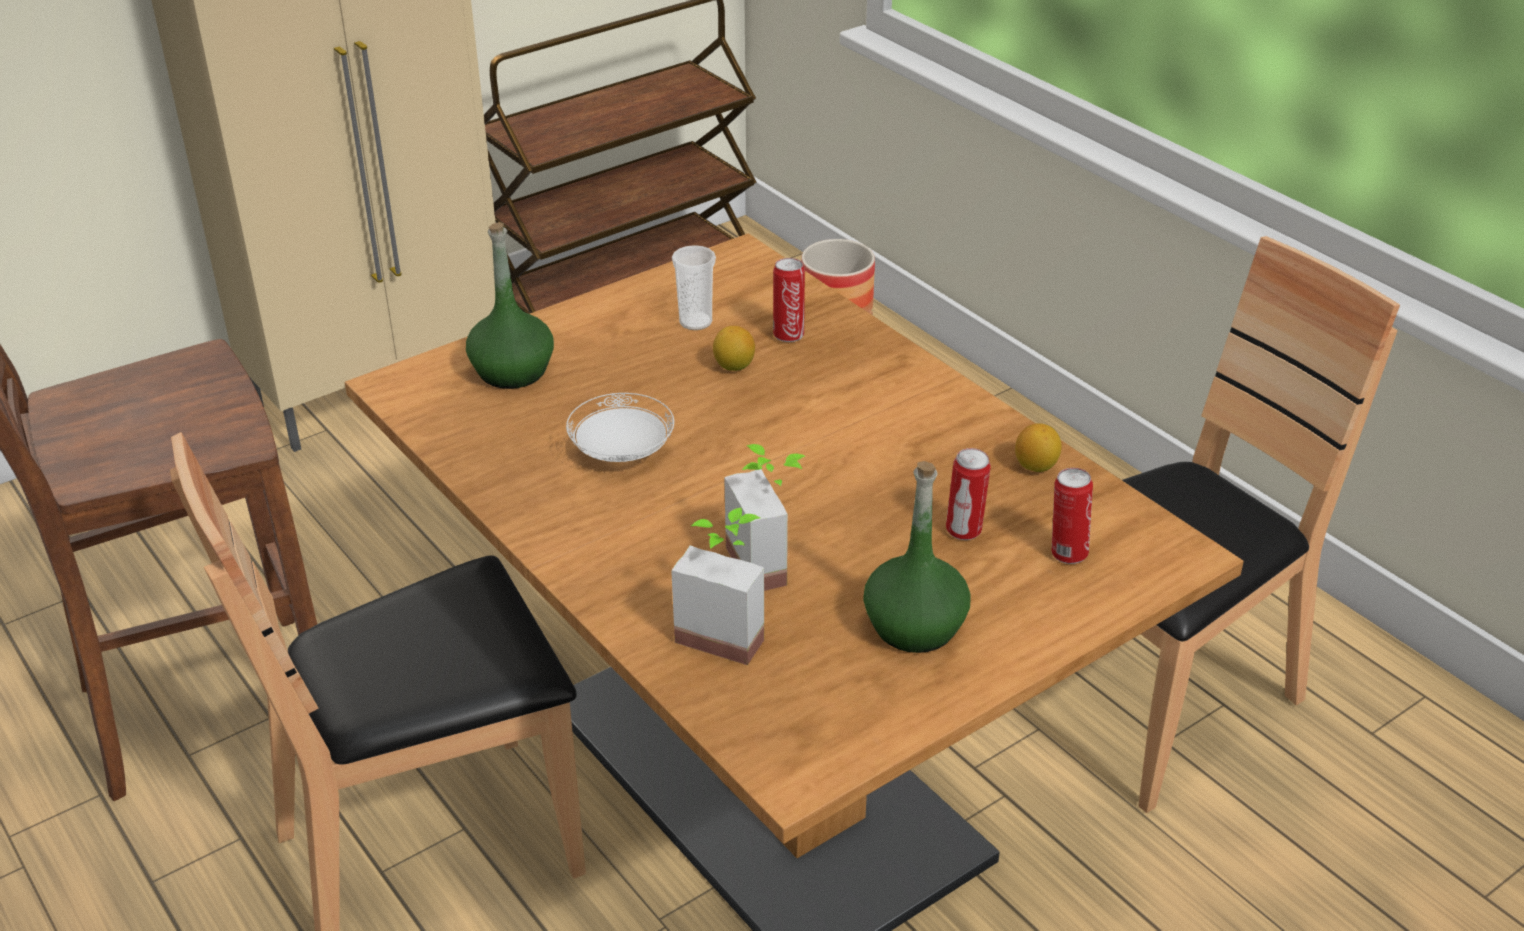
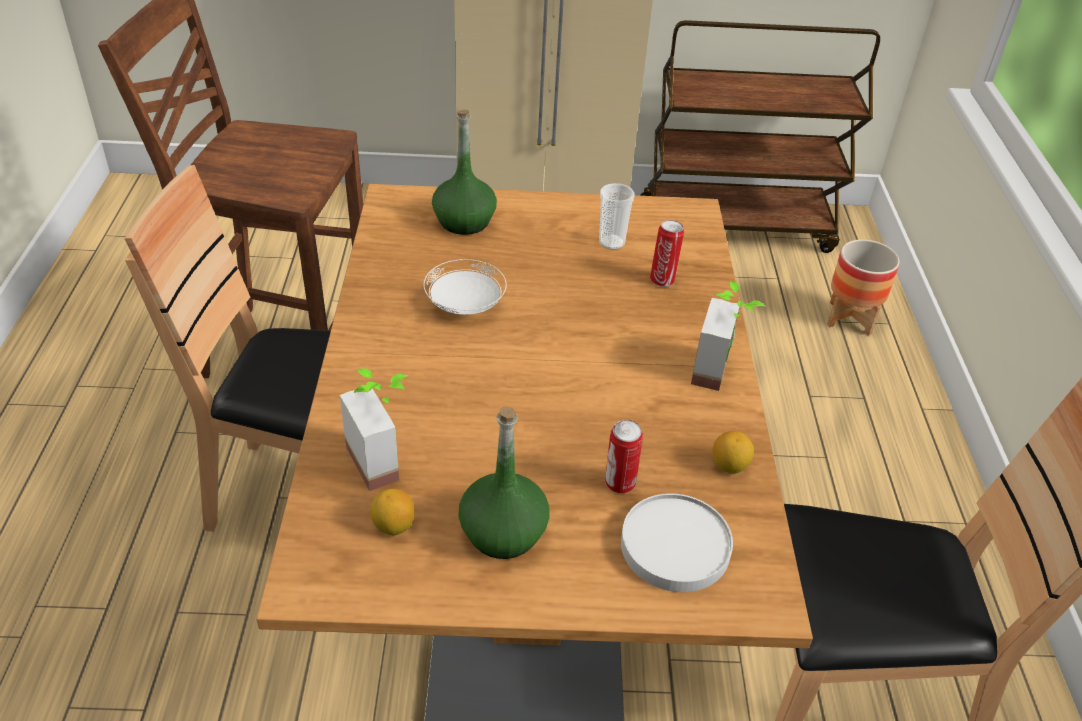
camera: 35 degrees right, 5 degrees up
(734, 366) = (601, 284): lemon -> lemon (393, 526)
(771, 562) = (466, 430): potted plant -> potted plant (722, 372)
(1067, 553) = (675, 545): can -> white plate

